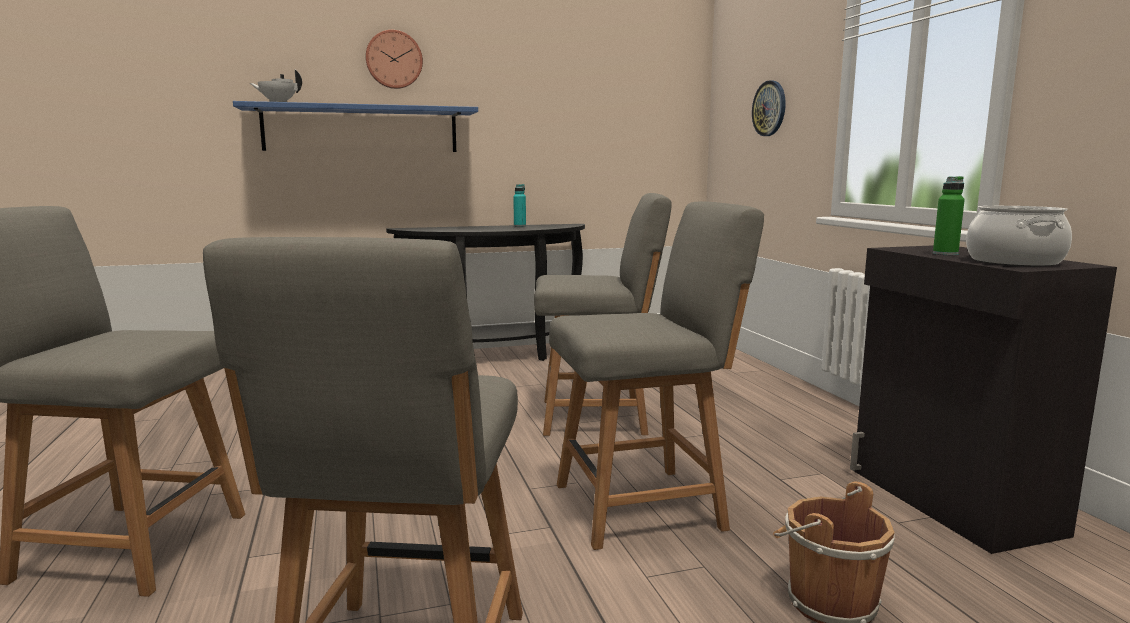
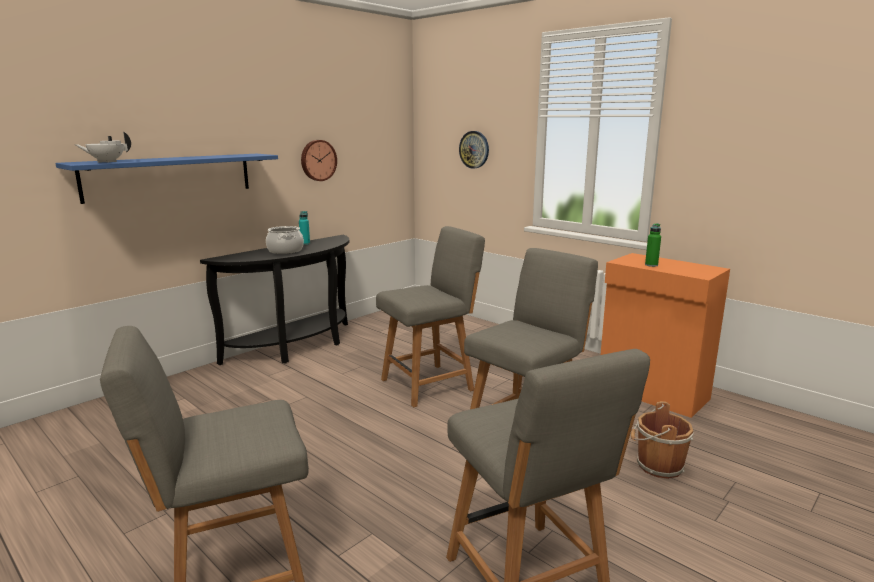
camera: 30 degrees left, 5 degrees up
(394, 60) = (193, 113): wall clock -> wall clock (318, 160)
(950, 501) = (652, 393): black cabinet -> orange cabinet
(1013, 261) = (690, 270): cooking pot -> cooking pot (285, 251)

